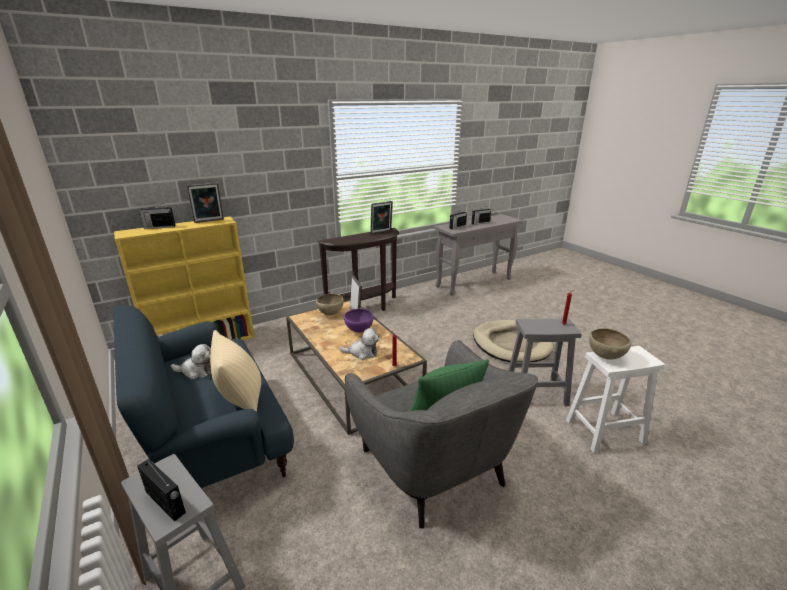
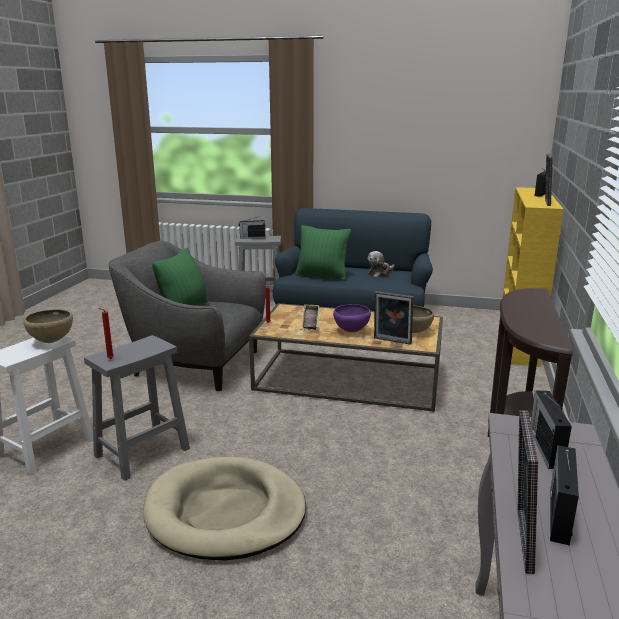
camera: 135 degrees right, 5 degrees down
(241, 398) = (322, 276): beige pillow -> green pillow
(362, 353) = (311, 320): plush toy -> tray
(381, 232) = (542, 328): picture frame -> picture frame (519, 539)

